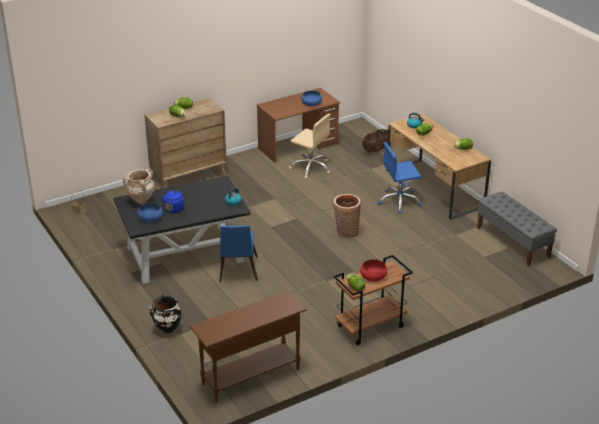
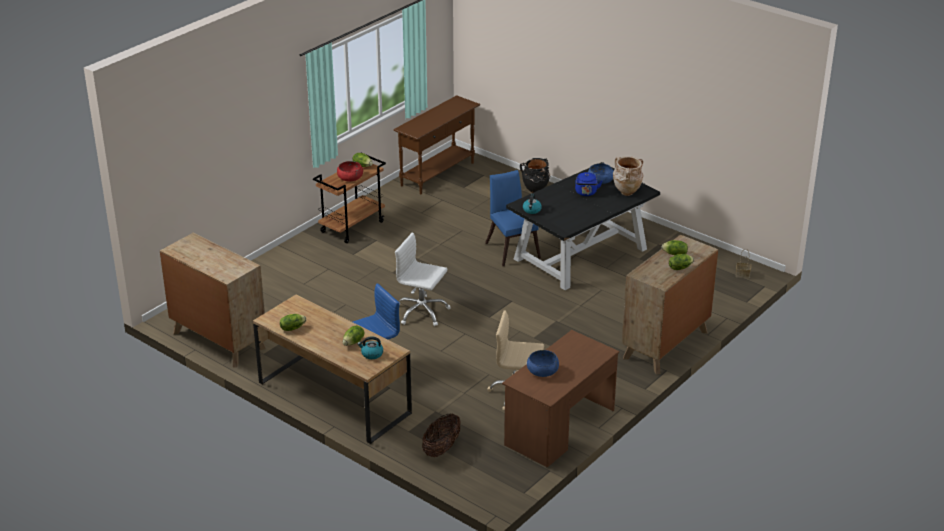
camera: 160 degrees right, 0 degrees up
(346, 233) = (421, 312): basket -> white office chair
(513, 242) = (218, 340): grey bench -> brown dresser

